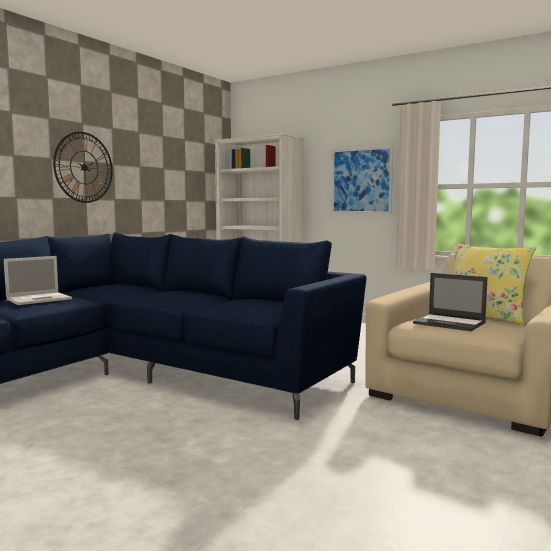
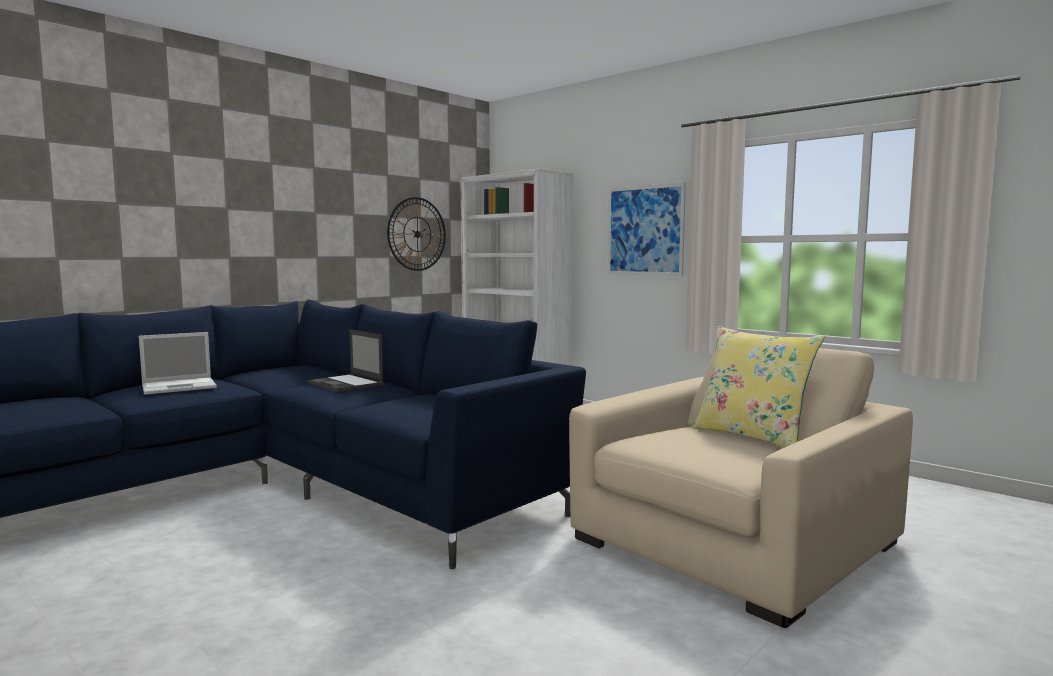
camera: 10 degrees right, 0 degrees up
(84, 167) = (273, 218): wall clock -> wall clock (417, 234)
(450, 323) = (683, 445): laptop -> laptop (346, 384)

